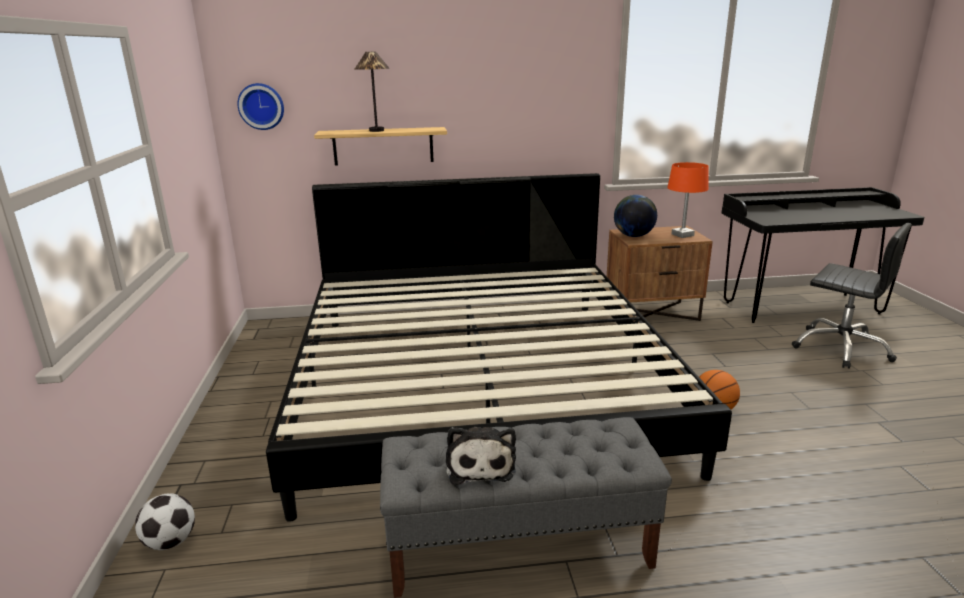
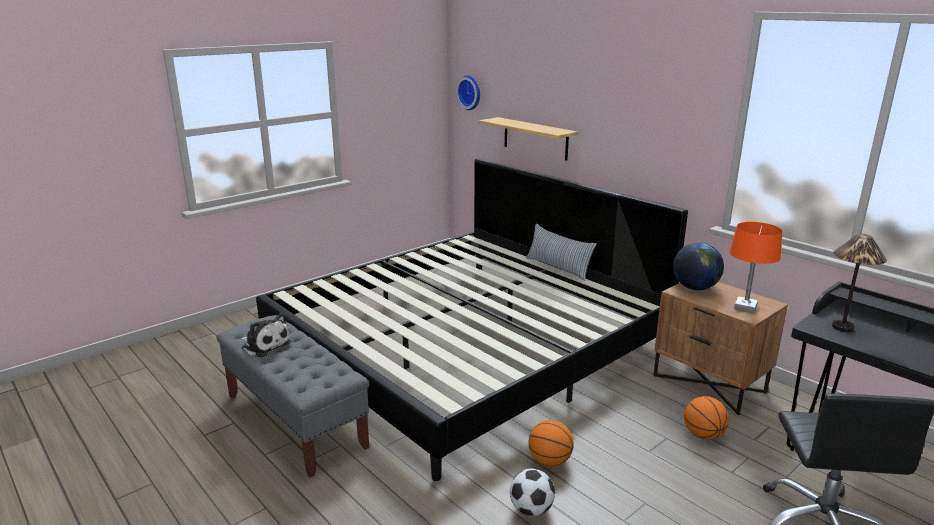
camera: 55 degrees right, 0 degrees up
(171, 542) = (231, 325): football -> football (531, 509)
(376, 130) = (522, 124): table lamp -> table lamp (842, 327)
(471, 274) = (558, 268): none -> pillow
(480, 464) = (265, 345): plush toy -> plush toy turned 105 degrees counterclockwise
(717, 340) = (703, 435): none -> basketball

